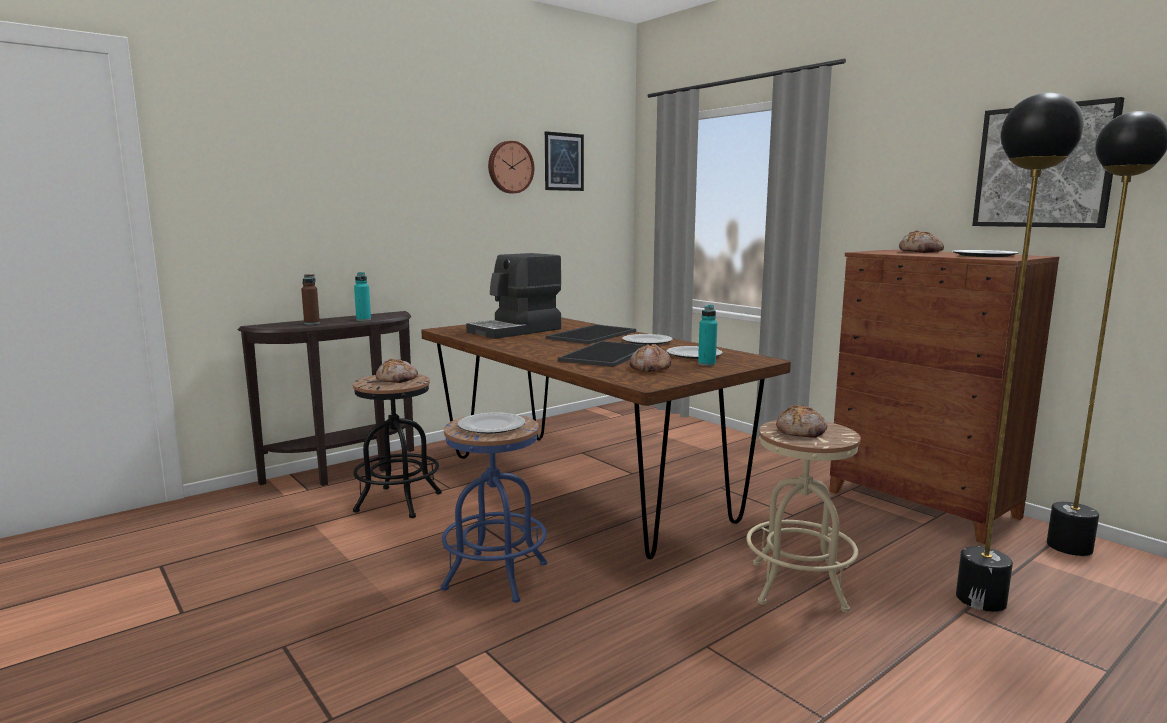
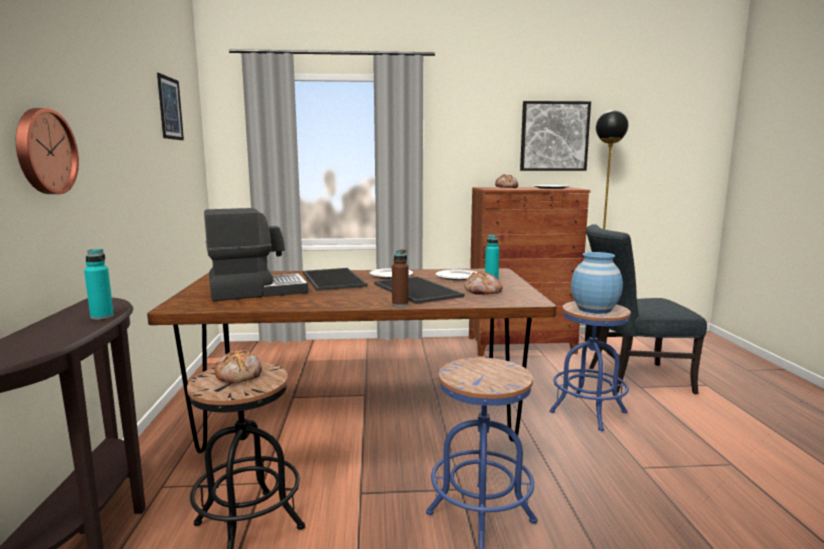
camera: 55 degrees left, 0 degrees up
(312, 323) = (47, 340): brown bottle -> brown bottle (400, 304)
(491, 426) = (486, 374): plate -> none
(510, 167) = (140, 110): wall clock -> wall clock (44, 151)
(516, 331) = (257, 291): coffee machine -> coffee machine turned 105 degrees counterclockwise
(798, 586) = (588, 412): beige stool -> blue stool
(801, 431) = (594, 309): bread -> blue vase
(980, 599) = (632, 379): black floor lamp -> grey chair

